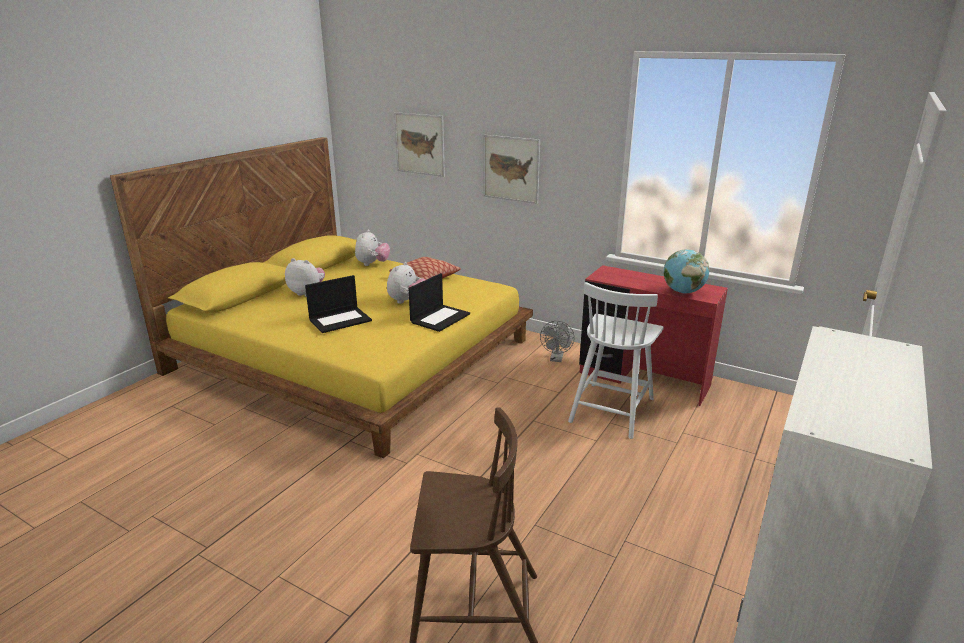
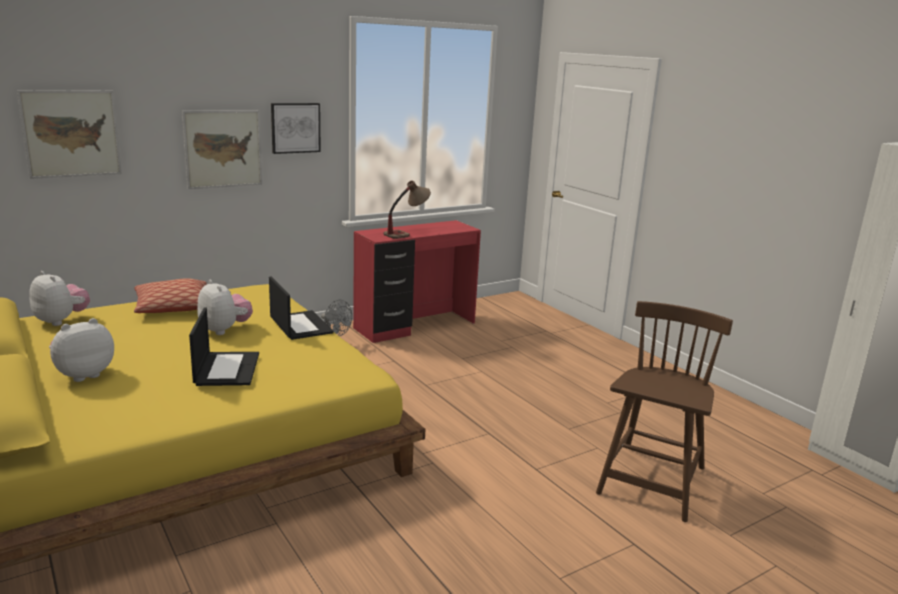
camera: 65 degrees left, 5 degrees down
(570, 158) = (295, 127): none -> picture
(612, 409) = (444, 351): white chair -> none
(633, 282) = (406, 234): none -> table lamp
(683, 292) = (447, 229): globe -> none

